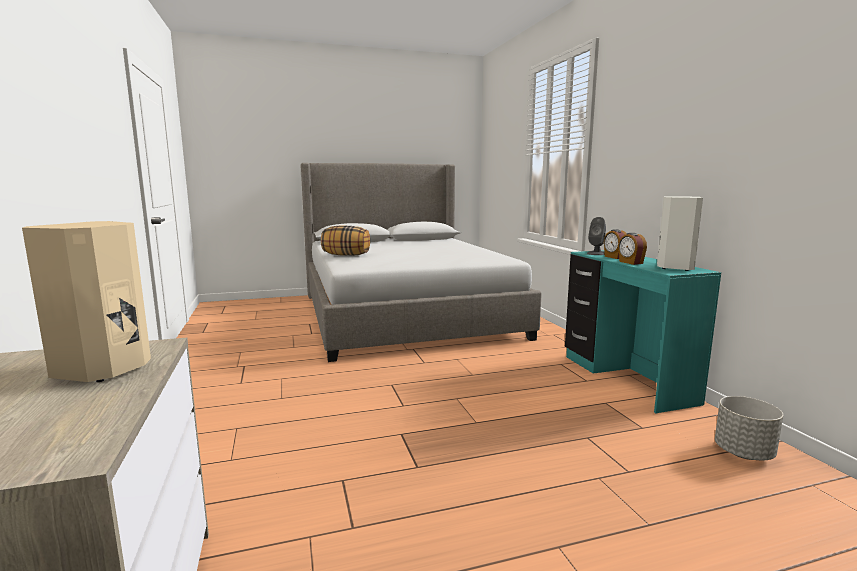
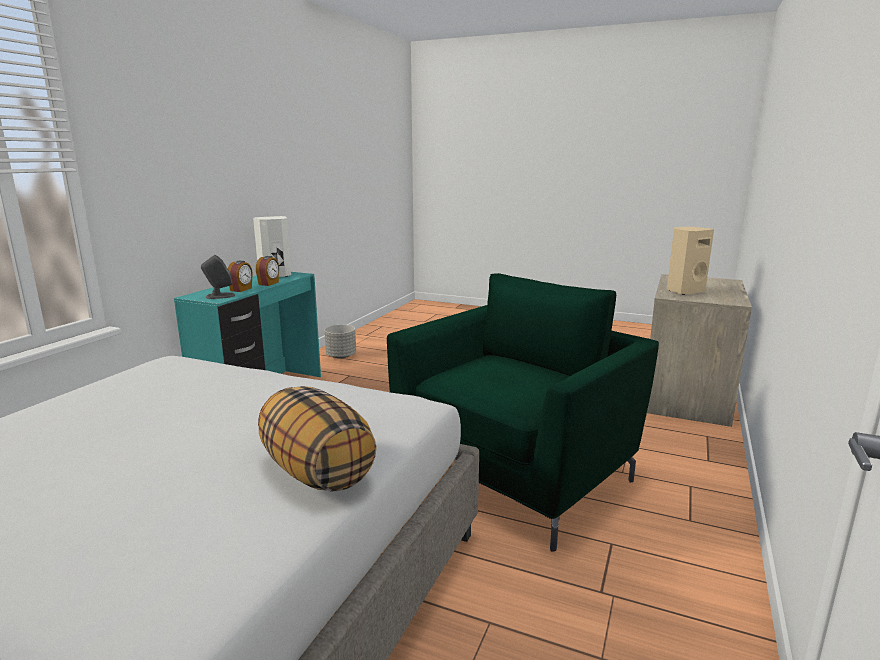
camera: 140 degrees left, 5 degrees up
(331, 397) = (515, 472): none -> green armchair

